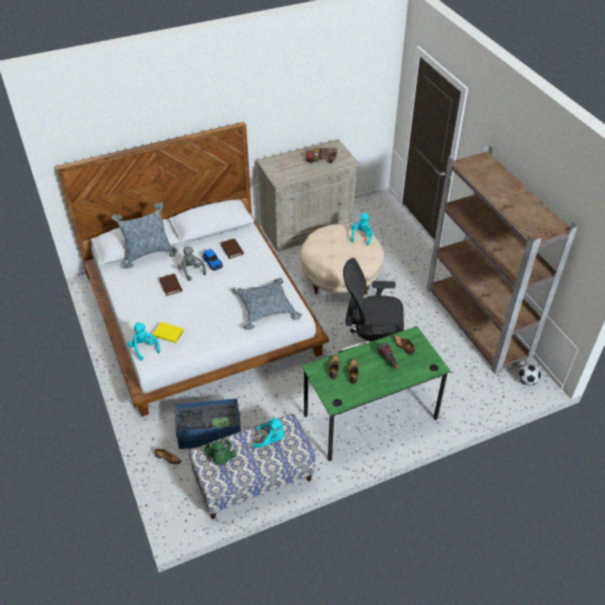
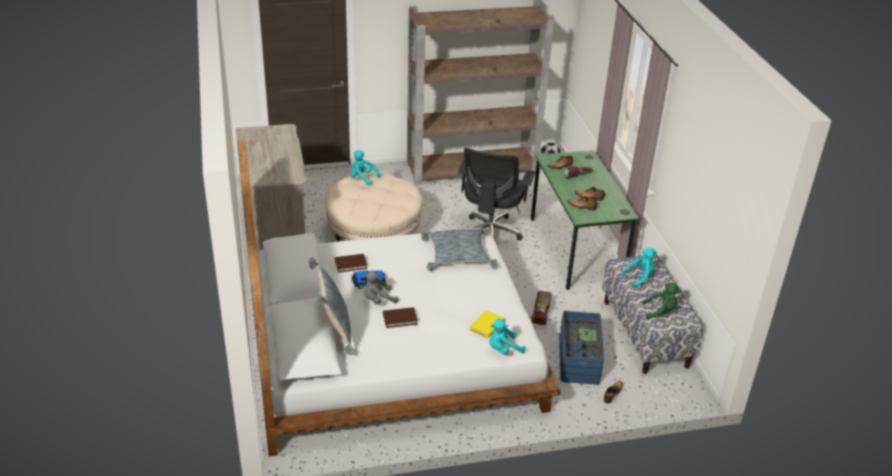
camera: 80 degrees left, 10 degrees down
(271, 439) = (639, 277): turquoise plush toy -> turquoise plush toy turned 45 degrees clockwise
(321, 160) = (273, 144): toy truck -> toy truck (541, 314)

